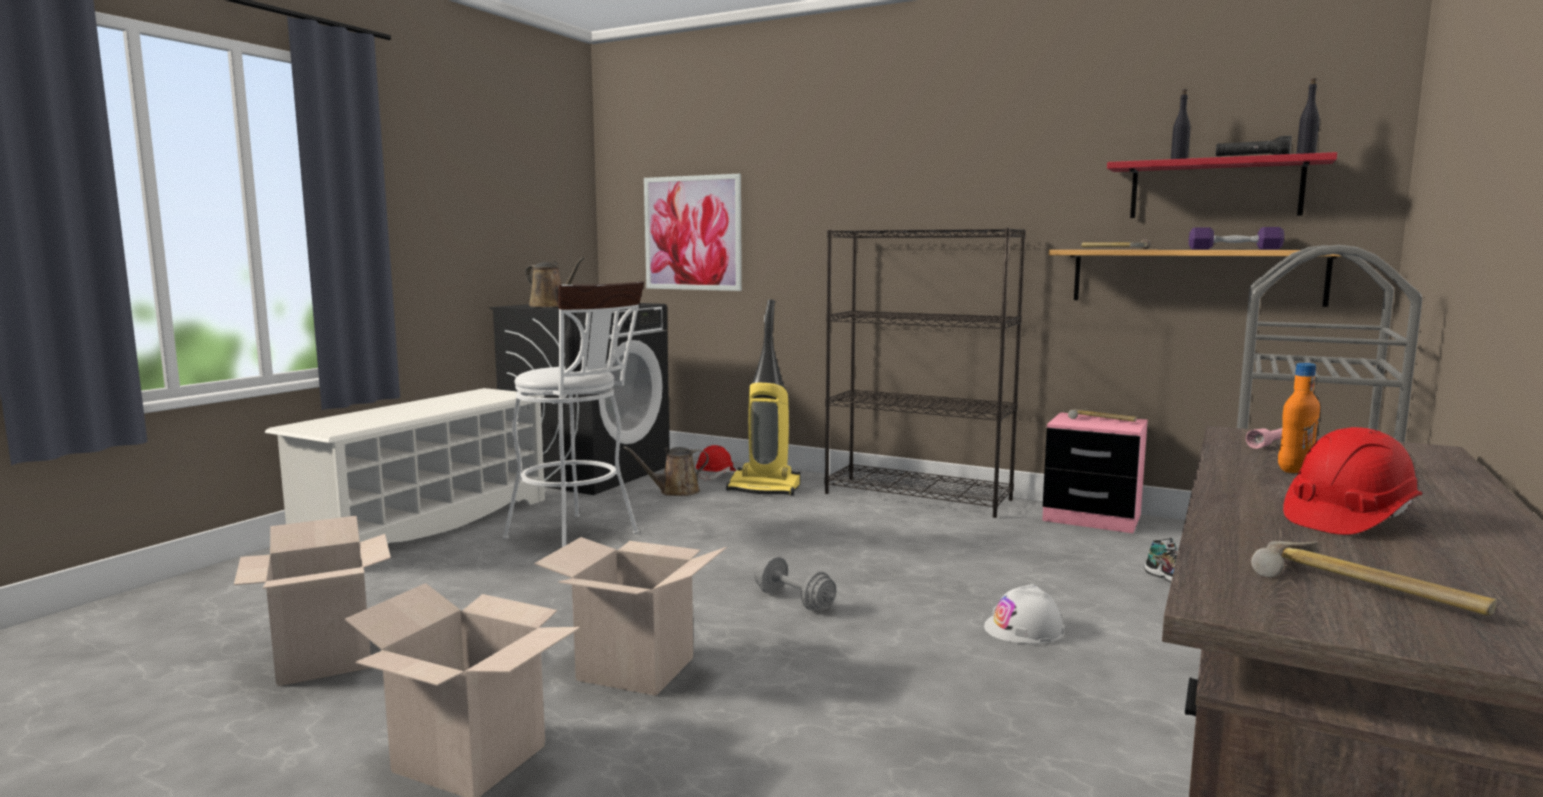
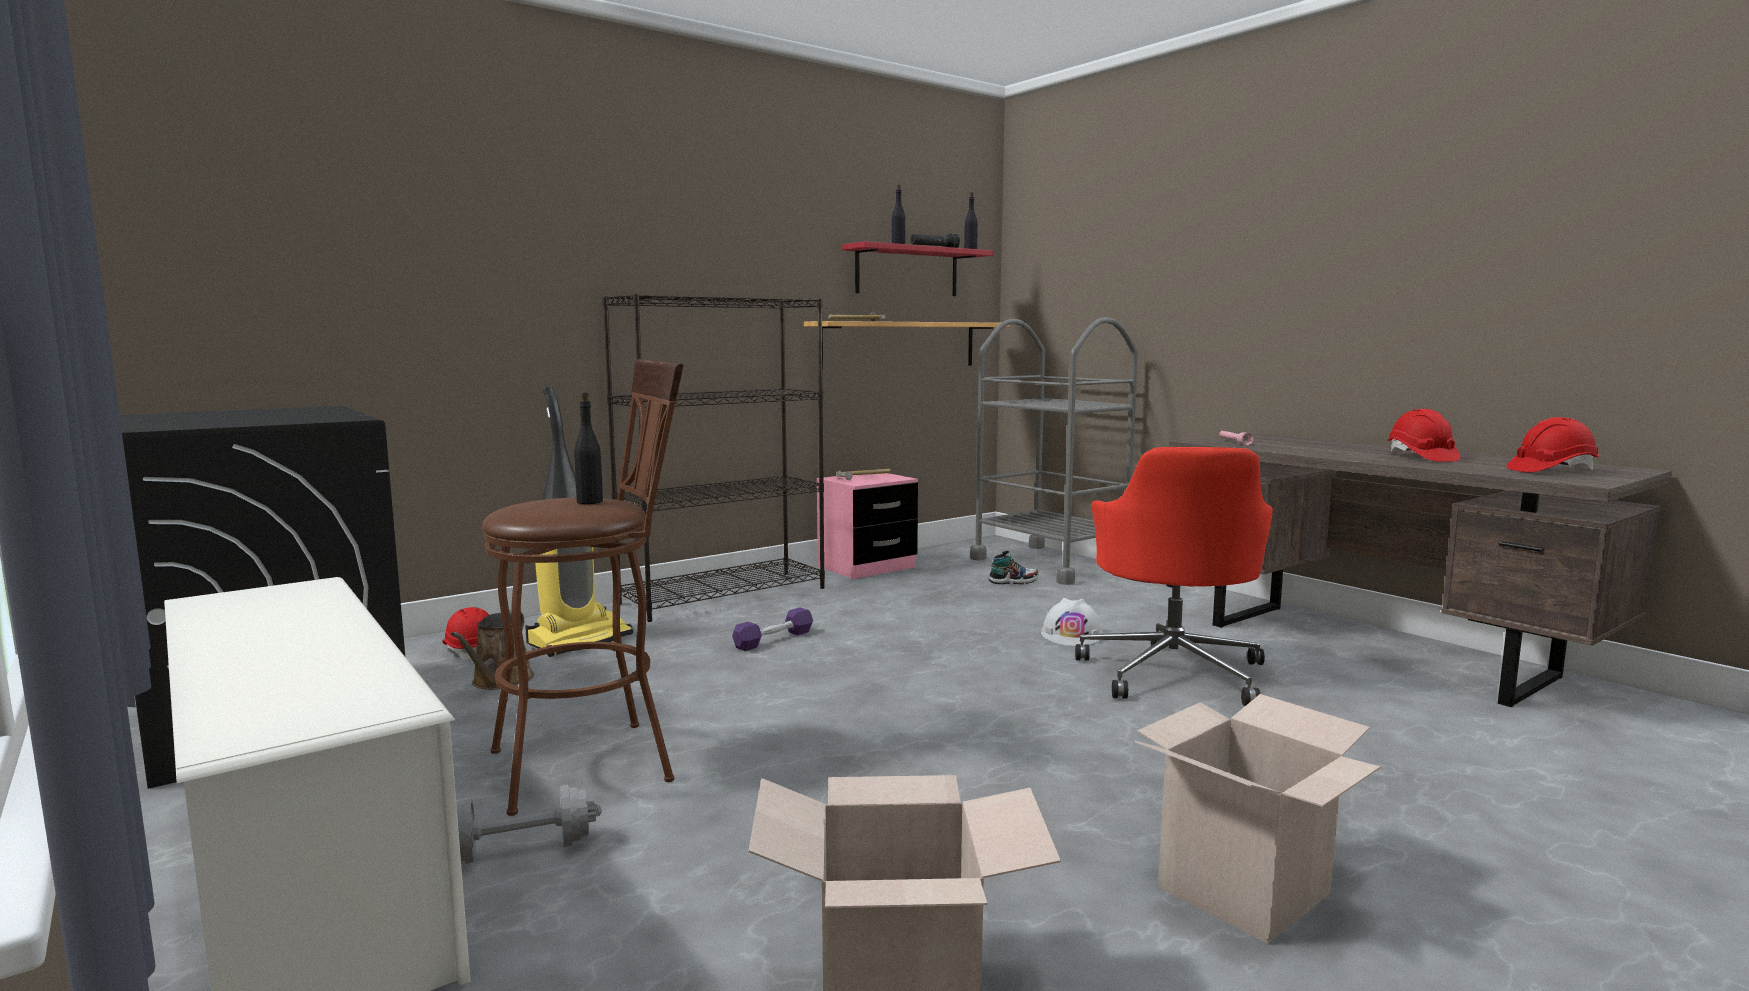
camera: 65 degrees left, 0 degrees up
(551, 306) = (212, 422): brown watering can -> none
(579, 537) = (598, 761): white stool -> brown stool
(636, 668) = (1064, 781): cardboard box -> none
(692, 233) = (320, 291): picture -> none
(794, 601) = (948, 690): grey dumbbell -> grey dumbbell (520, 850)
(975, 692) = (1173, 672): none -> red office chair
(1234, 249) = (929, 321): purple dumbbell -> purple dumbbell (773, 639)
(1295, 470) = (1308, 448): orange bottle -> none
(1365, 590) = (1551, 470): hammer -> red hard hat

